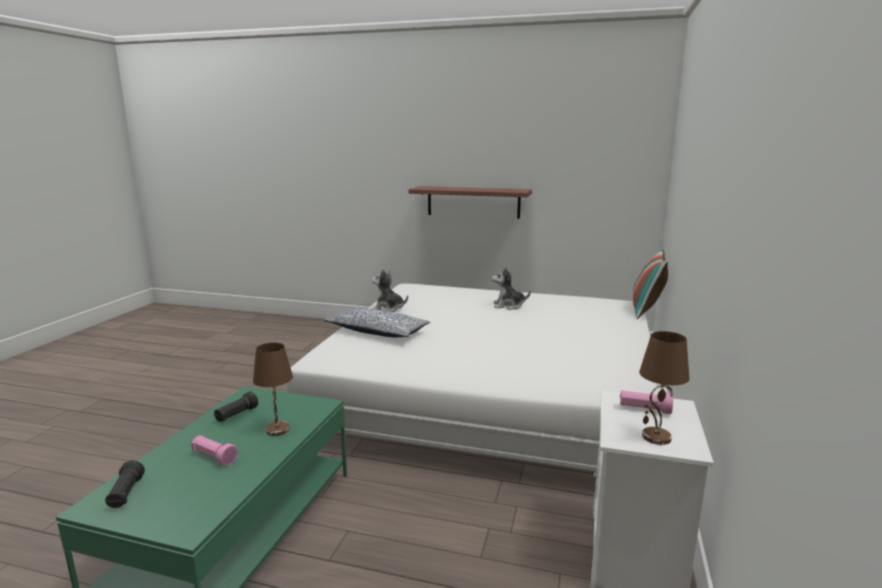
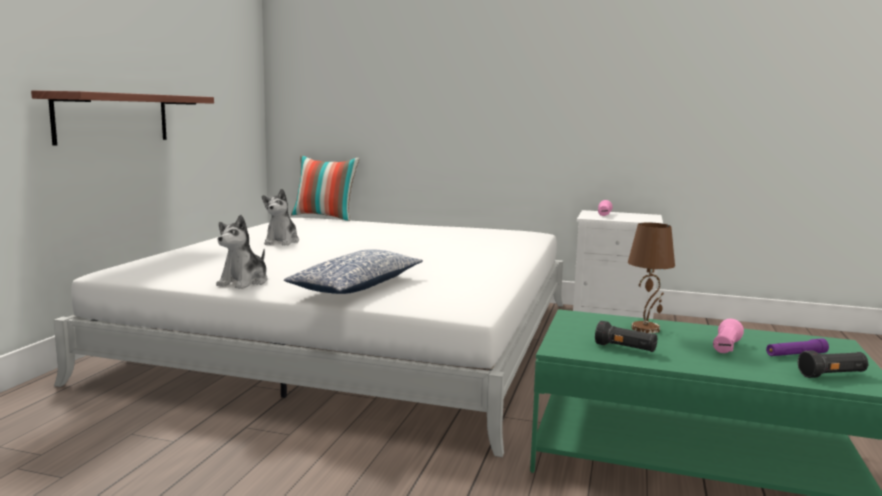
camera: 90 degrees left, 5 degrees down
(178, 490) = (796, 354): none -> purple flashlight
(656, 437) = (641, 217): brown table lamp -> none

